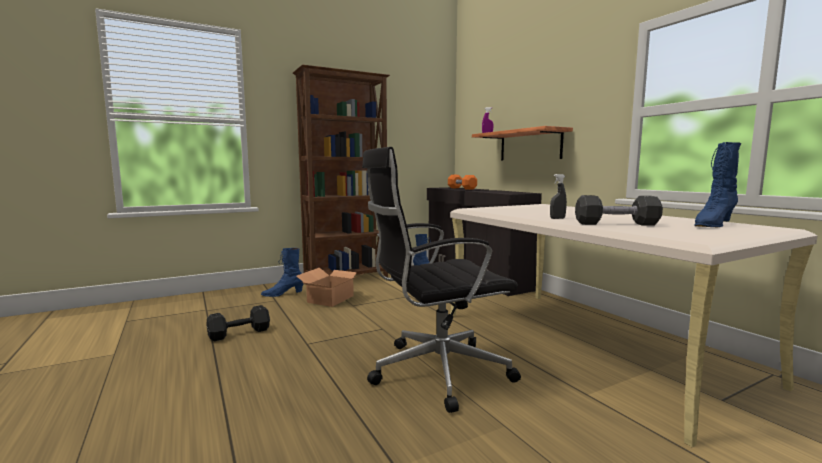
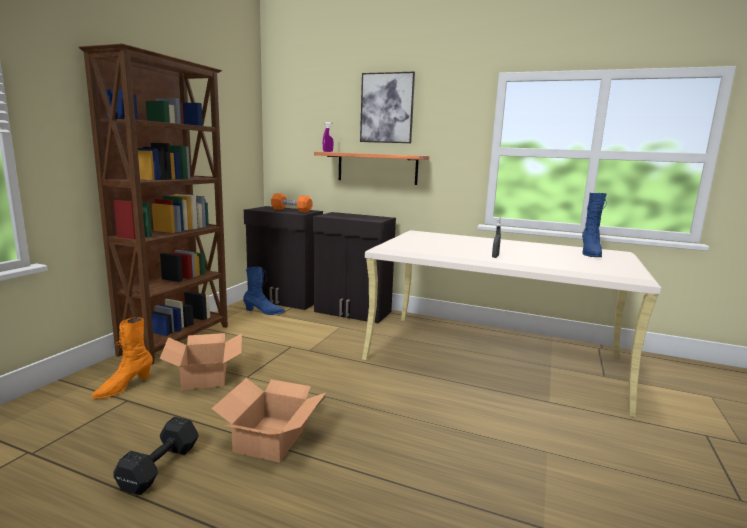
camera: 40 degrees left, 5 degrees up
(283, 294) = (123, 387): blue boot -> orange boot
(310, 339) = (270, 438): none -> cardboard box
(435, 372) = (439, 425): black office chair -> none
(538, 86) = (387, 108): none -> picture
(616, 224) = (548, 260): black dumbbell -> none

